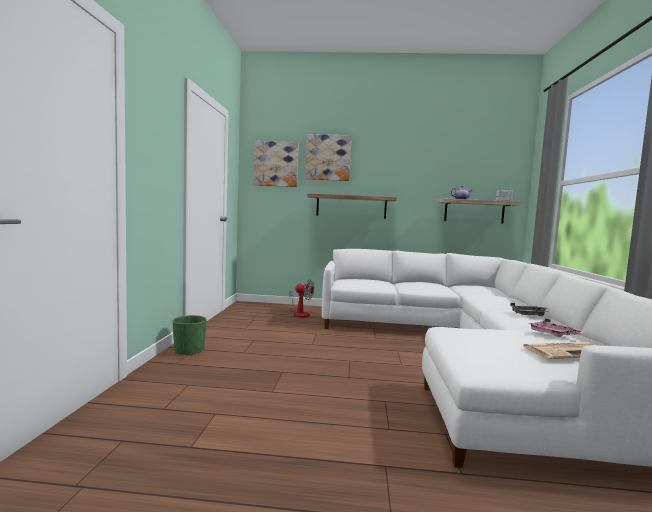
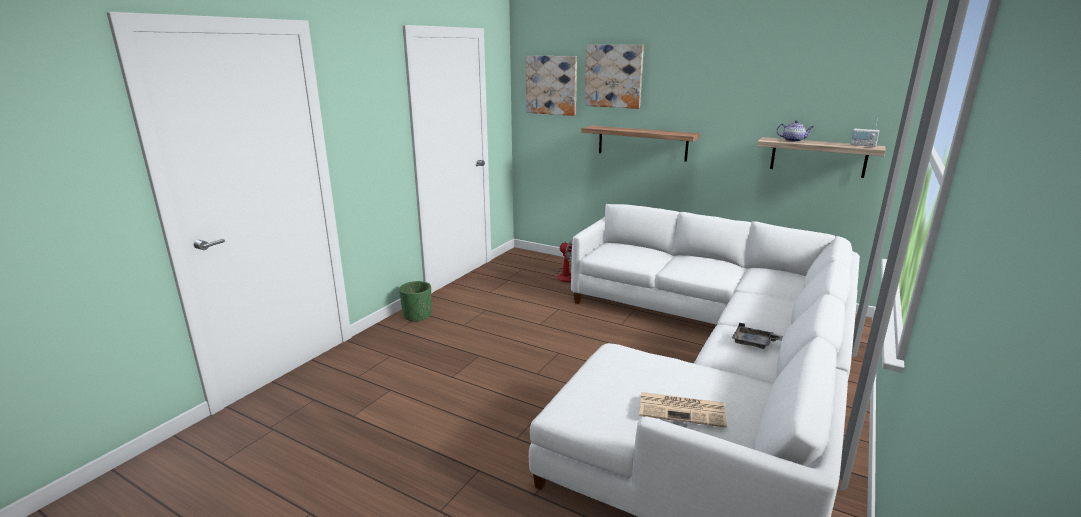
camera: 25 degrees right, 15 degrees up
(553, 334) = (718, 382): pink tray -> none

